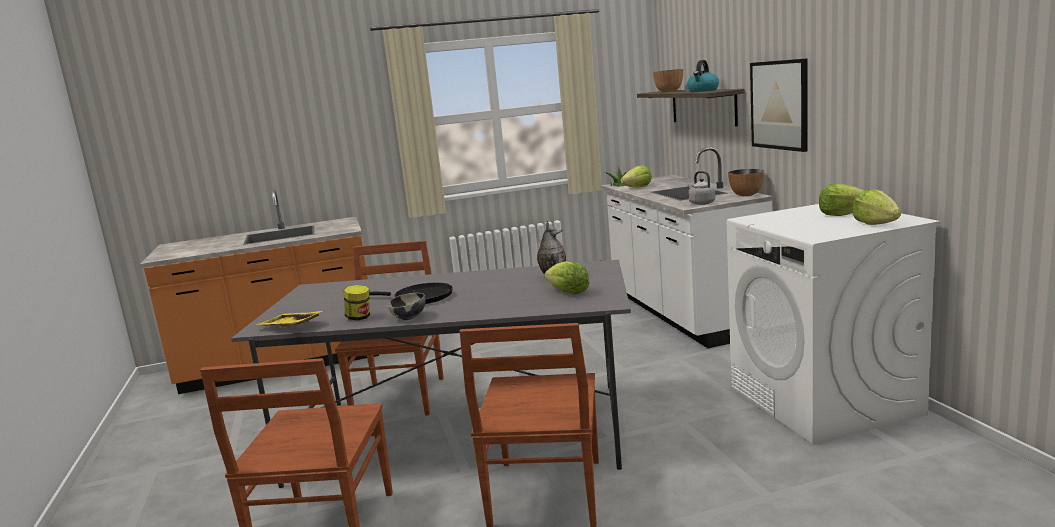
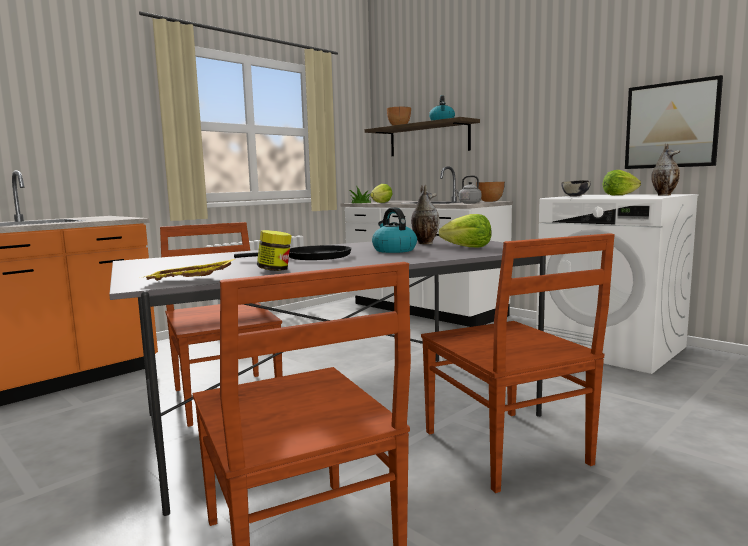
camera: 30 degrees left, 5 degrees down
(409, 318) = (343, 266): bowl -> bowl (575, 196)
(499, 291) = (393, 250): none -> kettle
(779, 105) = (521, 127): picture -> picture (671, 125)
(876, 224) = (664, 195): lettuce -> vase

